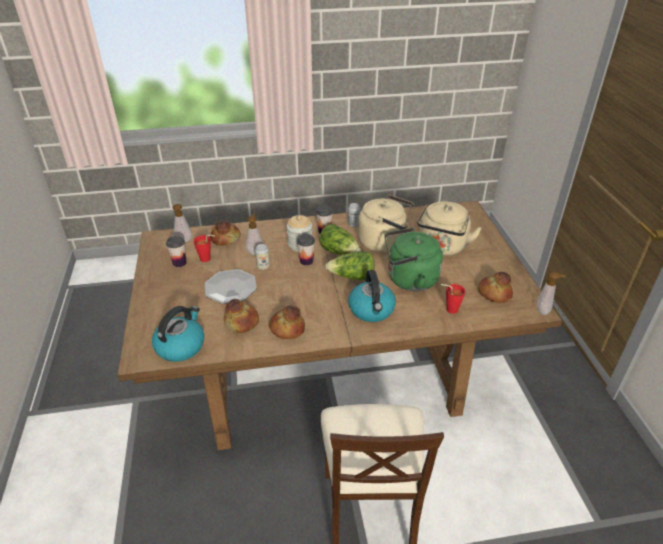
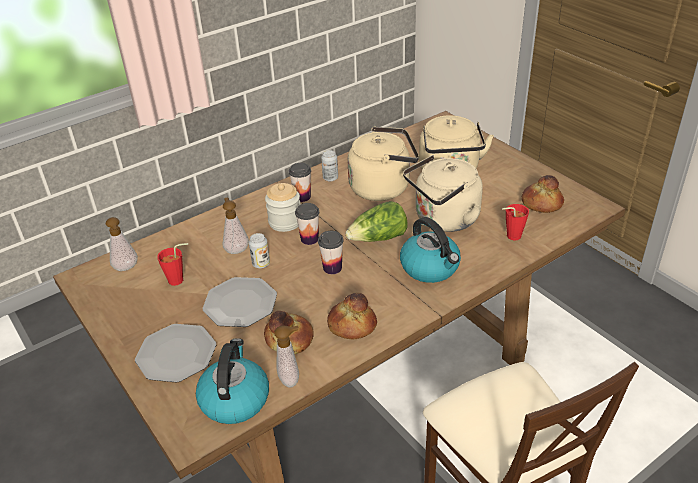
camera: 25 degrees left, 0 degrees up
(170, 304) = (176, 354): none -> plate
(179, 263) = (144, 297): cup -> cup (332, 268)
(225, 238) = (181, 246): bread -> none
(339, 252) = (340, 215): lettuce -> none
(409, 280) = (443, 220): green kettle -> beige kettle
(544, 311) = (601, 204): soap dispenser -> soap dispenser (291, 379)

